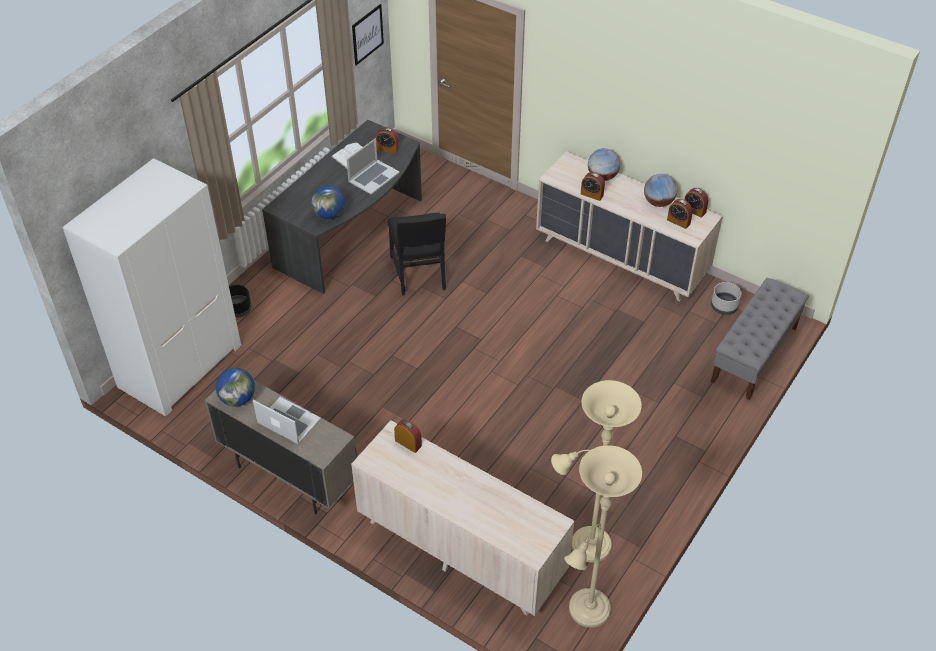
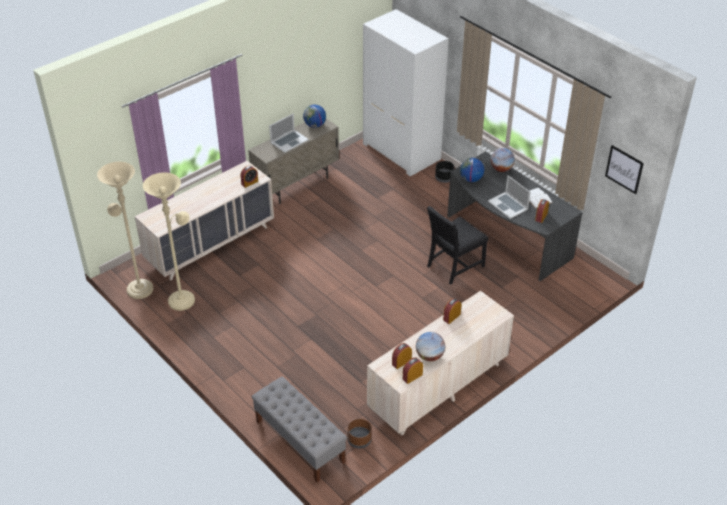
camera: 105 degrees right, 5 degrees down
(420, 274) = (453, 266): black chair -> black chair turned 45 degrees counterclockwise
(602, 177) = (473, 329): globe -> globe (501, 169)
(724, 307) = (359, 440): grey planter -> brown planter

